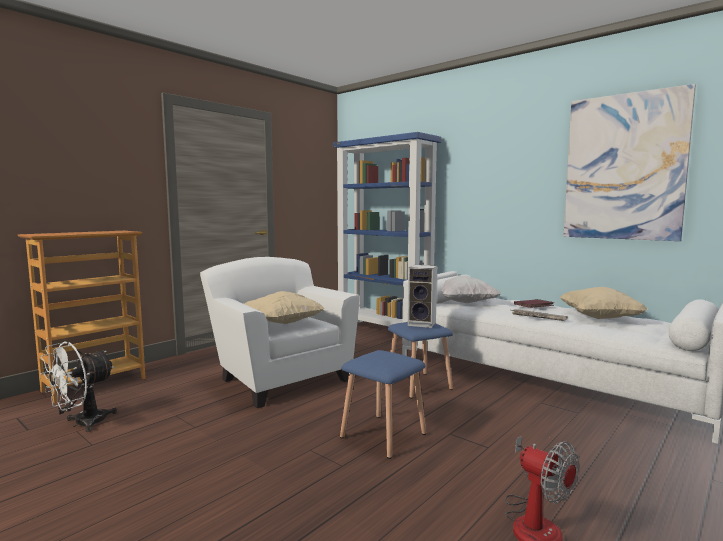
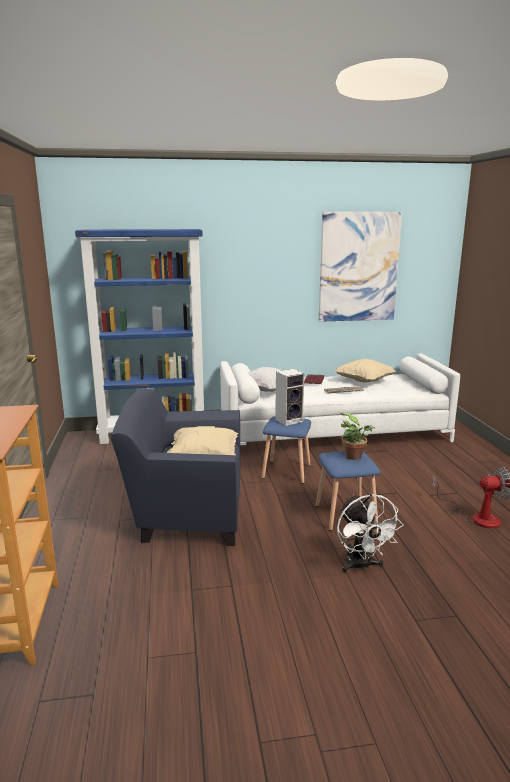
camera: 50 degrees left, 10 degrees up
(82, 424) = (132, 651): white fan -> white fan (361, 566)
(280, 378) = (186, 515): white armchair -> blue armchair
(390, 359) = (355, 457): none -> potted plant

